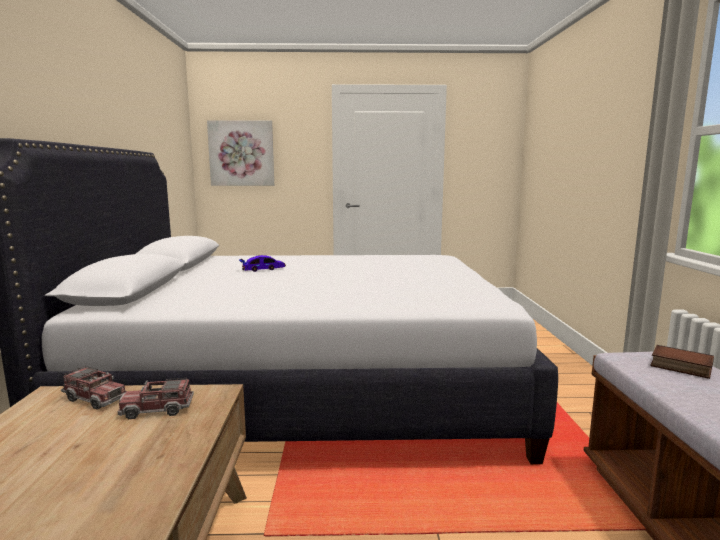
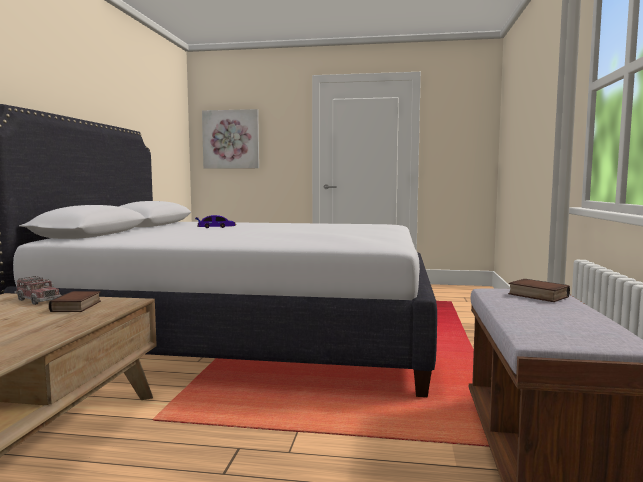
camera: 10 degrees right, 5 degrees down
(157, 409) = (77, 306): toy truck -> book

